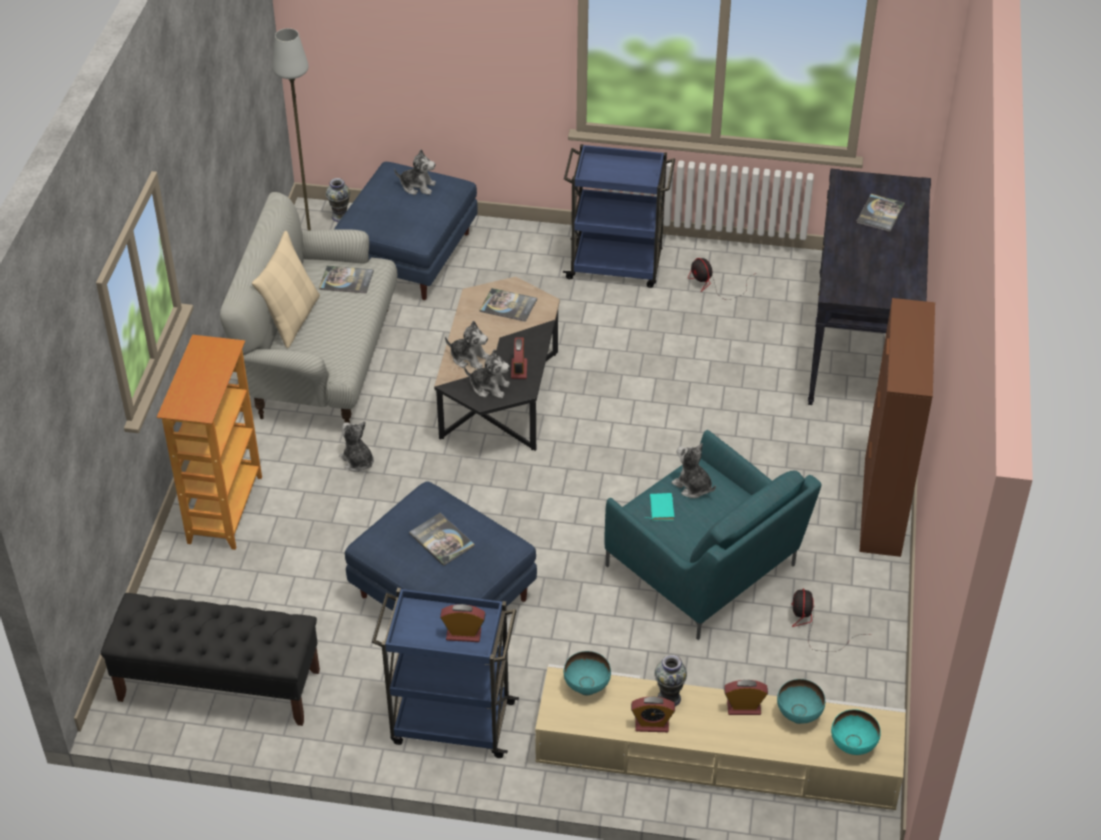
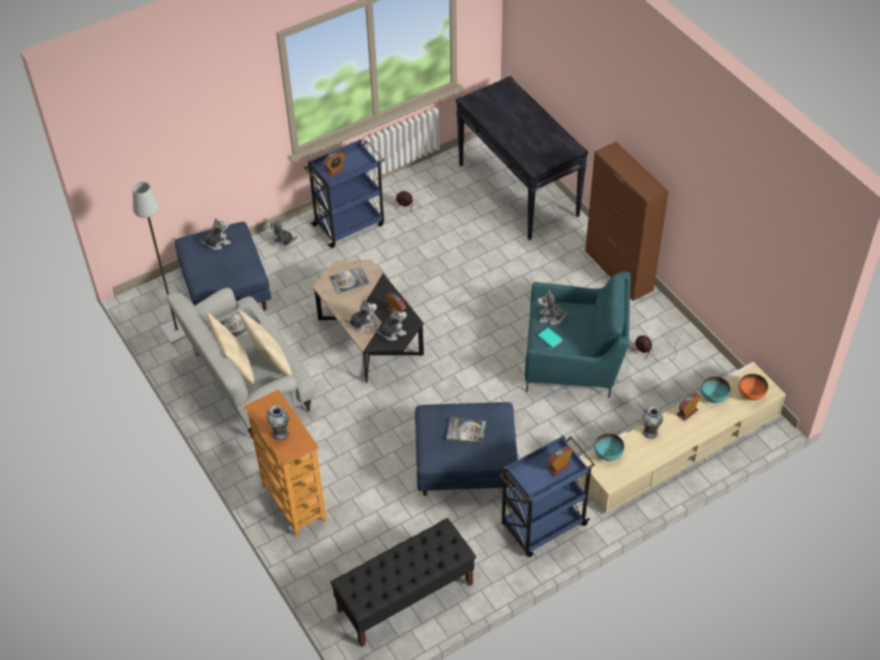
camera: 40 degrees left, 5 degrees up
(330, 335) = (269, 361): none -> beige pillow
(340, 216) = (158, 291): vase -> vase (280, 433)
(357, 461) = (336, 425): plush toy -> plush toy (282, 242)
(652, 725) = (657, 451): alarm clock -> alarm clock (335, 170)
(852, 746) = (751, 395): turquoise bowl -> orange bowl
(880, 213) = (508, 110): book -> none

